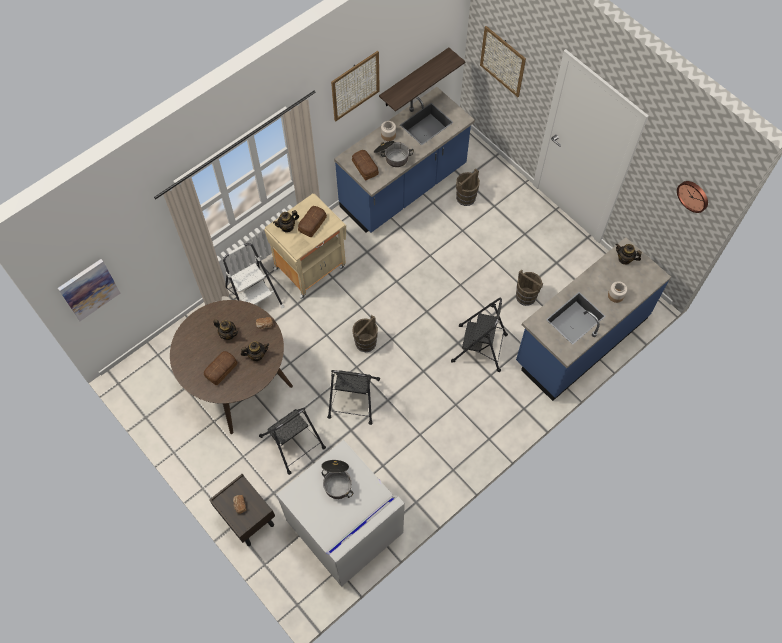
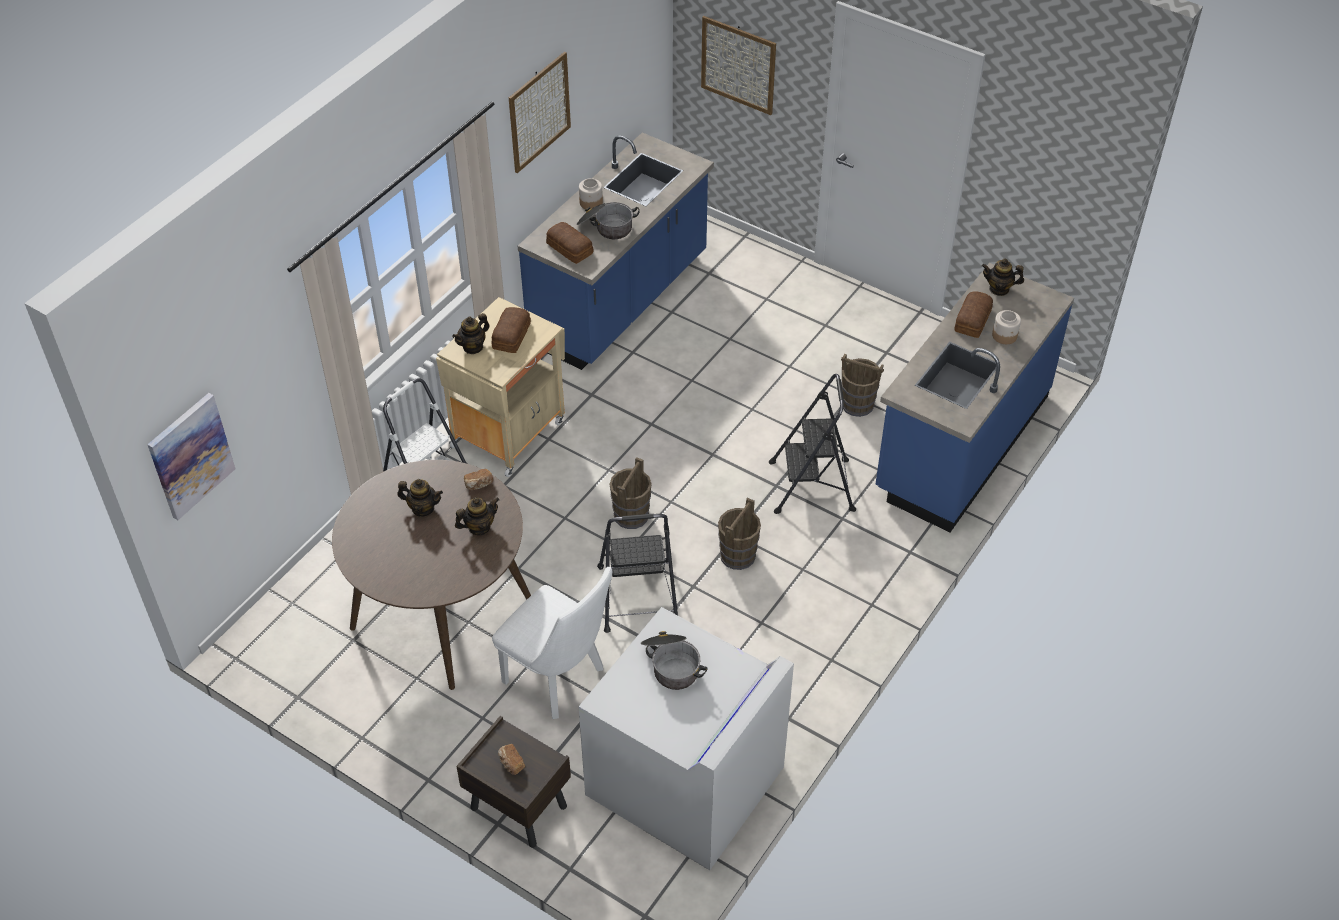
camera: 15 degrees left, 15 degrees down
(222, 370) = (428, 559): bread -> bread (973, 320)
(293, 443) = (560, 680): black step ladder -> white chair
(414, 78) = (612, 113): shelf -> none
(466, 197) = (720, 296): brown bucket -> brown bucket (738, 555)
(693, 195) = (1078, 156): wall clock -> none

